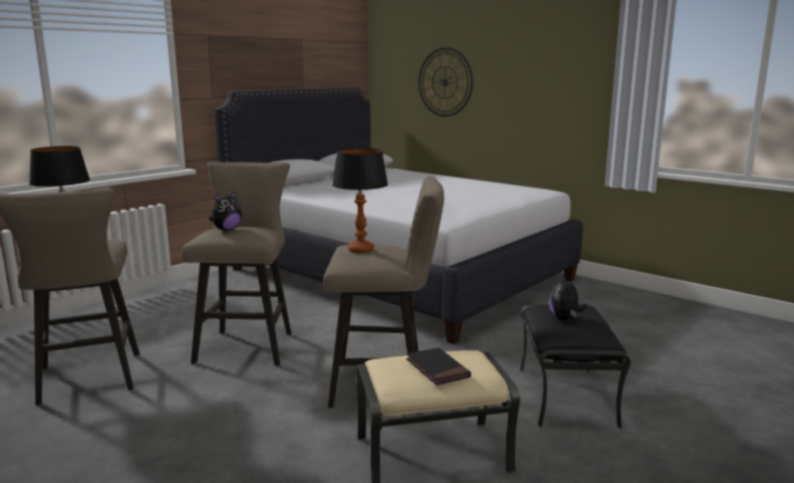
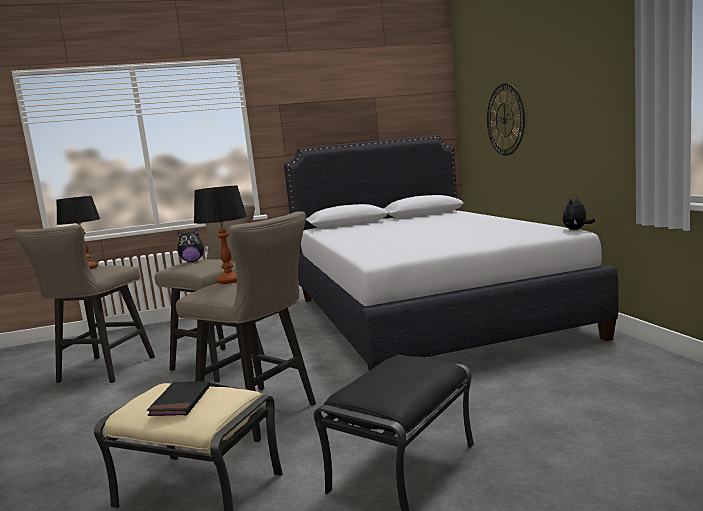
camera: 35 degrees right, 5 degrees down
(565, 319) = (389, 374): plush toy -> plush toy (576, 230)

